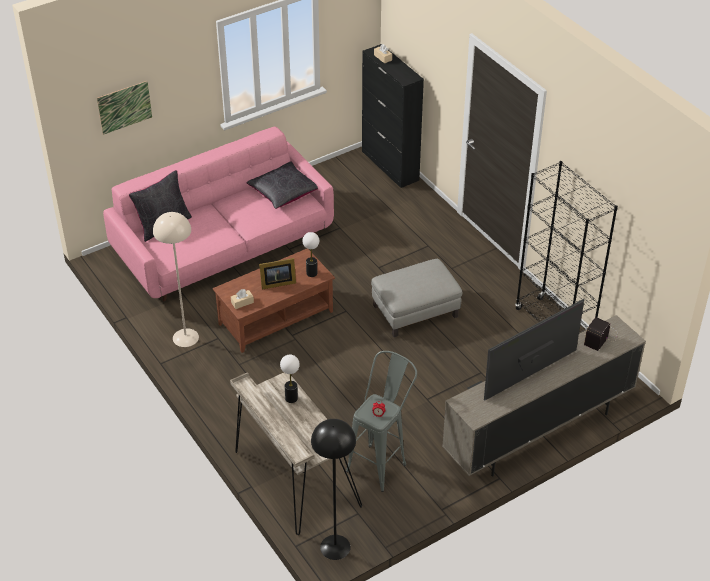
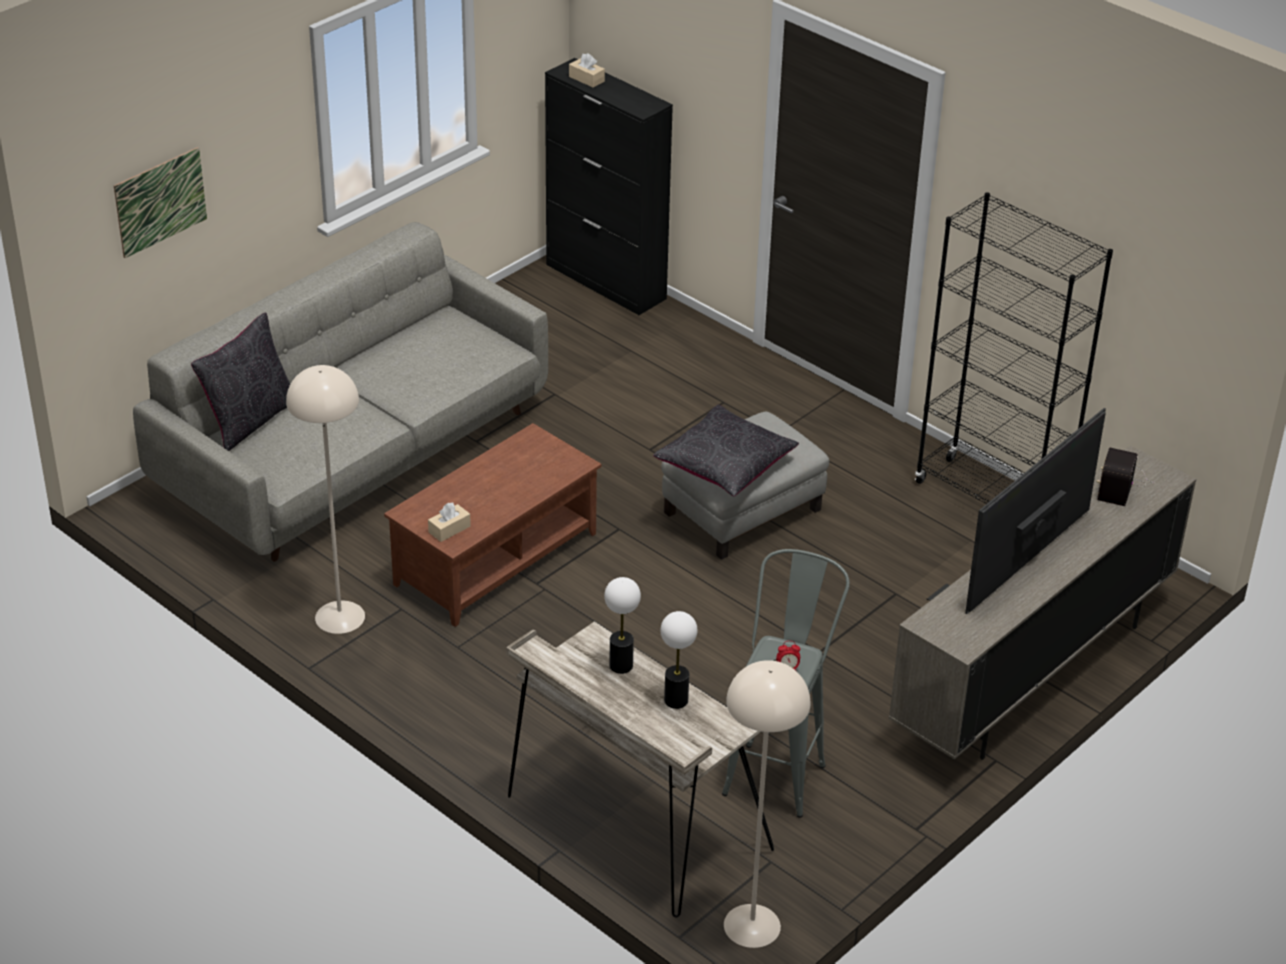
camera: 15 degrees left, 5 degrees down
(224, 246) = (355, 453): pink sofa -> grey sofa
(276, 283) = (500, 488): picture frame -> none
(284, 192) = (454, 337): black pillow -> black pillow (725, 465)
(311, 273) = (557, 463): table lamp -> table lamp (675, 700)
(335, 547) = (751, 925): black floor lamp -> beige floor lamp

